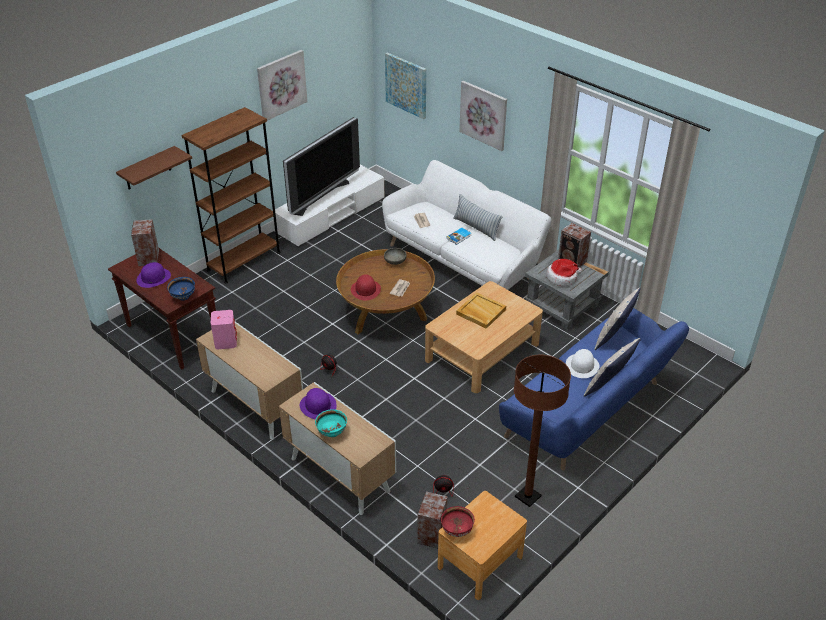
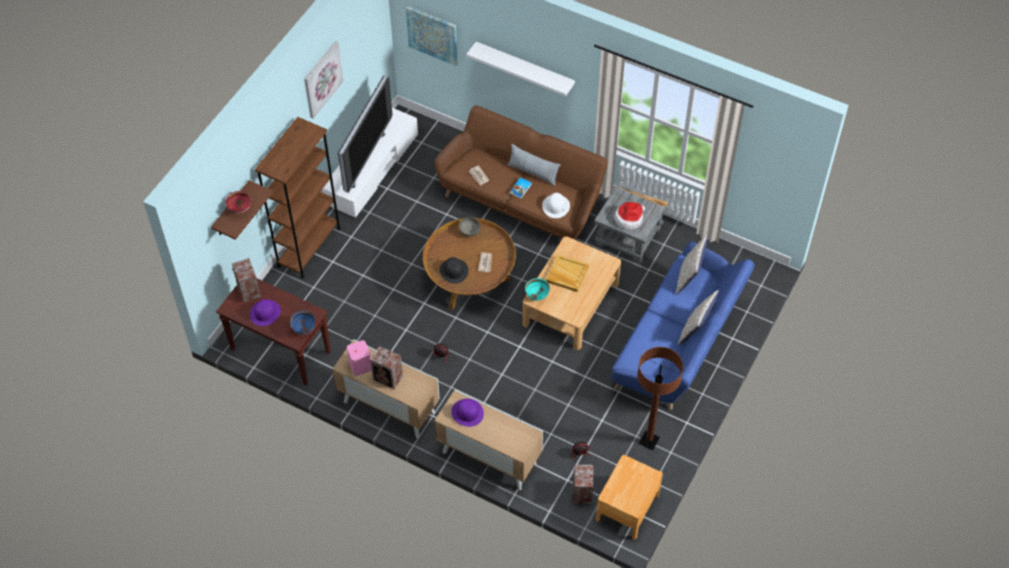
camera: 15 degrees left, 15 degrees up
(332, 433) = (489, 436): turquoise bowl -> turquoise bowl (537, 296)
(365, 289) = (453, 270): red hat -> black hat
(456, 531) = (612, 495): red bowl -> red bowl (240, 209)
(463, 260) = (522, 200): white sofa -> brown sofa
(484, 115) = (525, 68): picture -> white shelf
(572, 261) = (633, 196): speaker -> speaker (388, 378)
(582, 366) = (669, 314): white hat -> white hat (556, 206)

